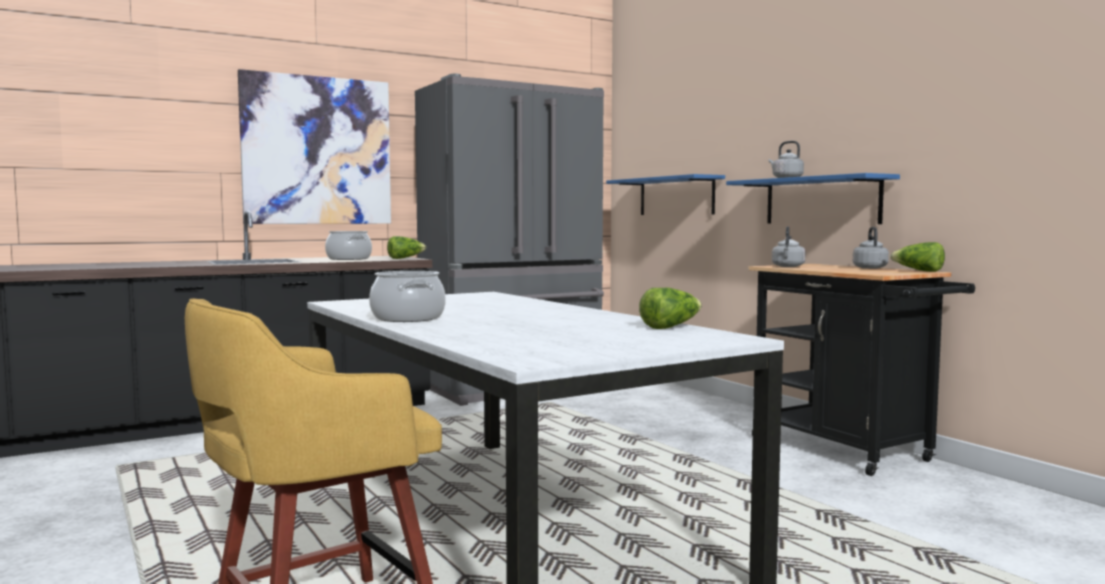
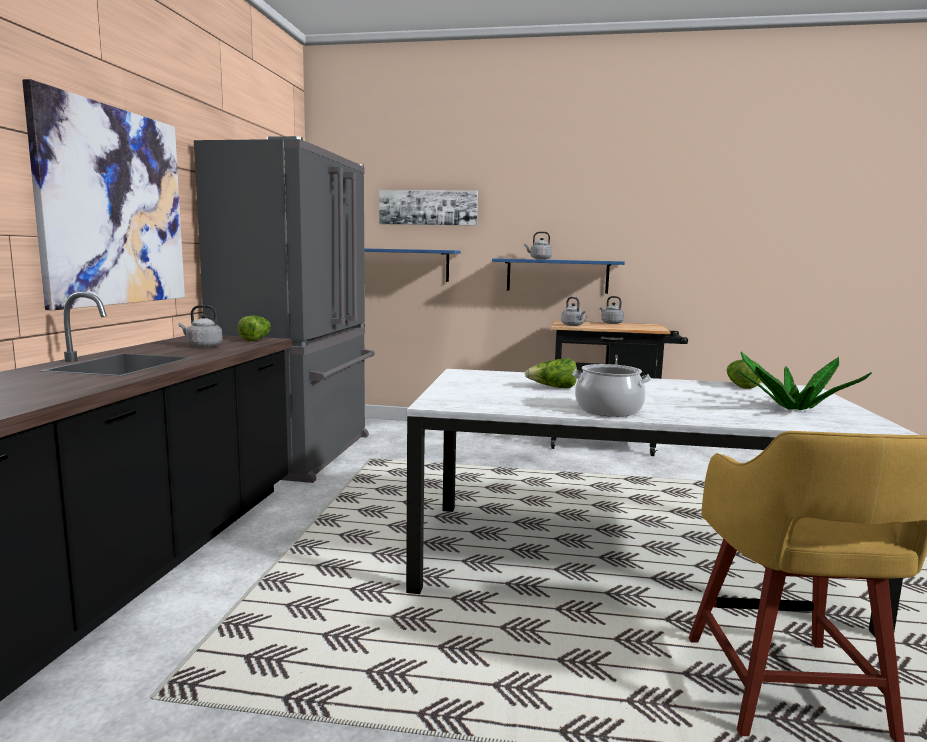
camera: 50 degrees left, 5 degrees up
(348, 259) = (202, 346): cooking pot -> grey kettle
(571, 341) = (794, 408): none -> potted plant
(698, 126) = (428, 207): none -> picture
(918, 271) = (647, 324): lettuce -> lettuce (553, 388)

